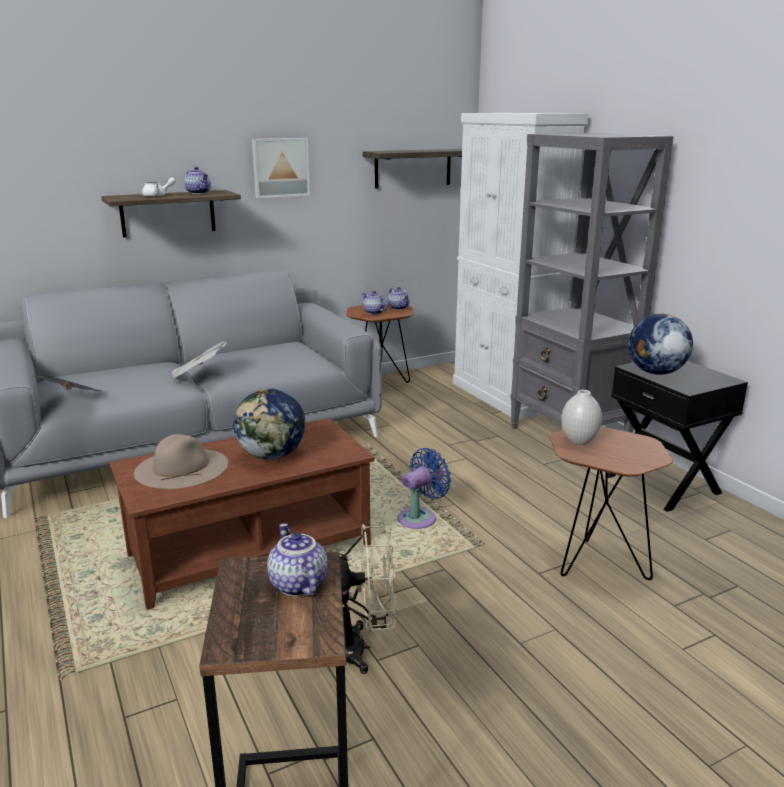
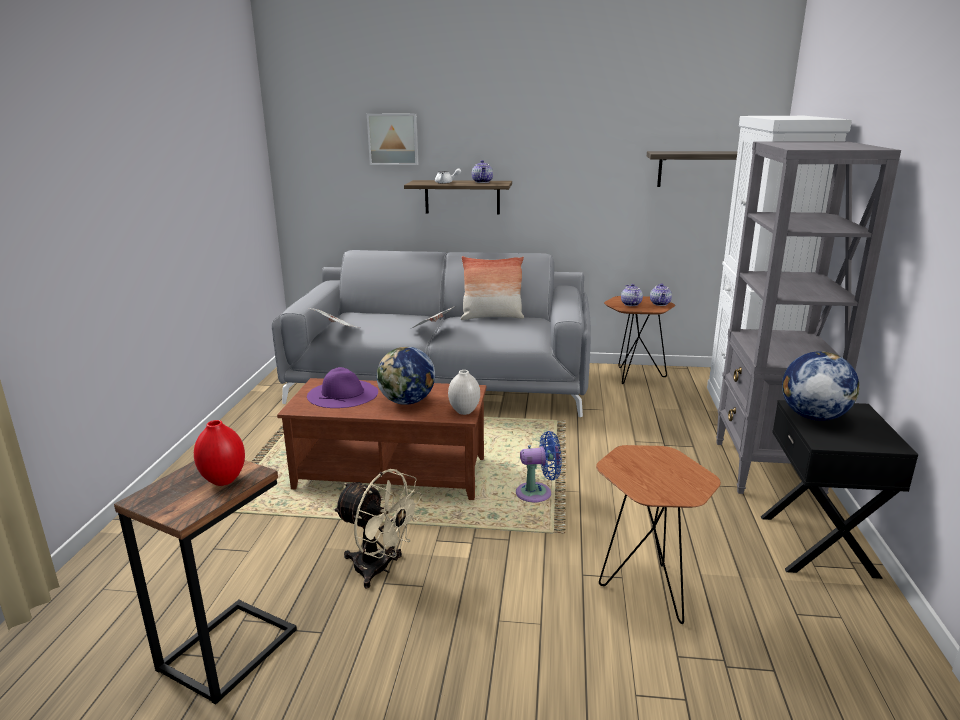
camera: 35 degrees right, 0 degrees up
(181, 468) = (342, 394): beige hat -> purple hat
(247, 350) = (492, 317): none -> pillow
(280, 167) = (562, 163): picture -> picture (393, 139)
(296, 584) = (223, 480): teapot -> red vase
(579, 441) = (637, 459): white vase -> white vase (465, 411)

